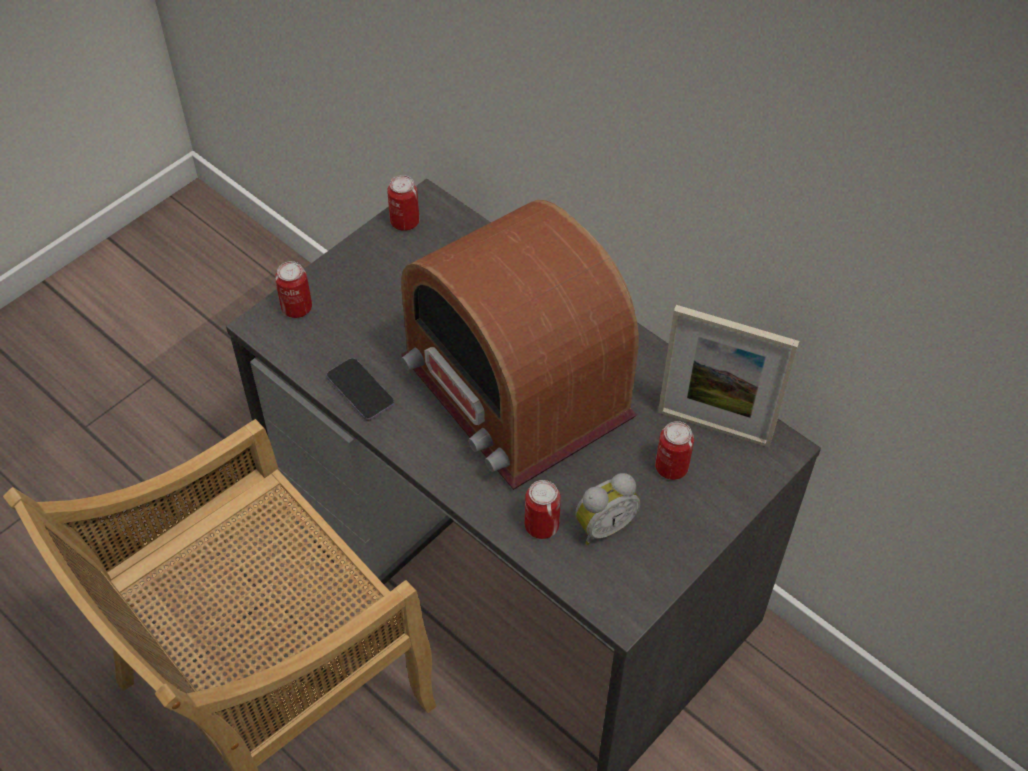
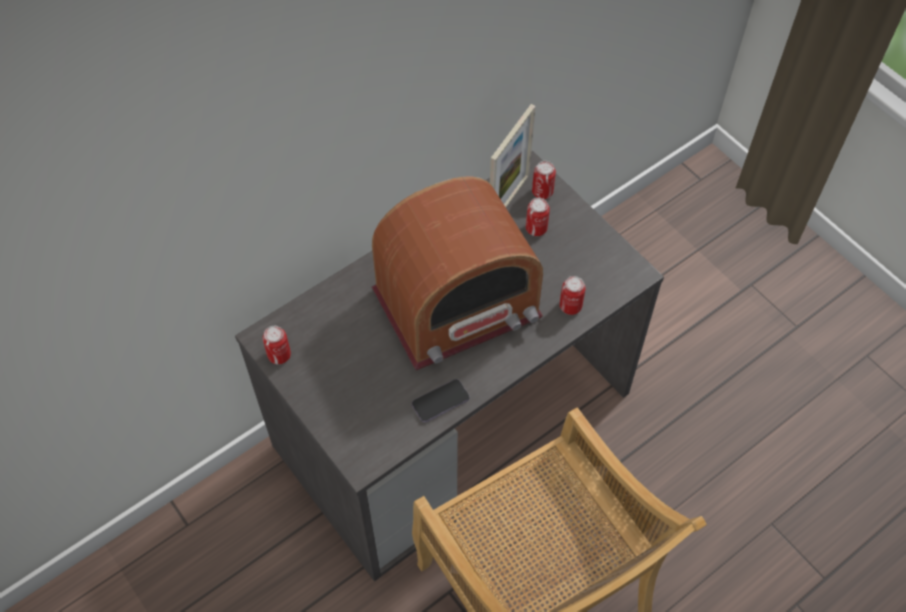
camera: 80 degrees left, 5 degrees up
(297, 308) = (350, 439): can -> can (542, 192)
(603, 525) = (574, 272): alarm clock -> none

